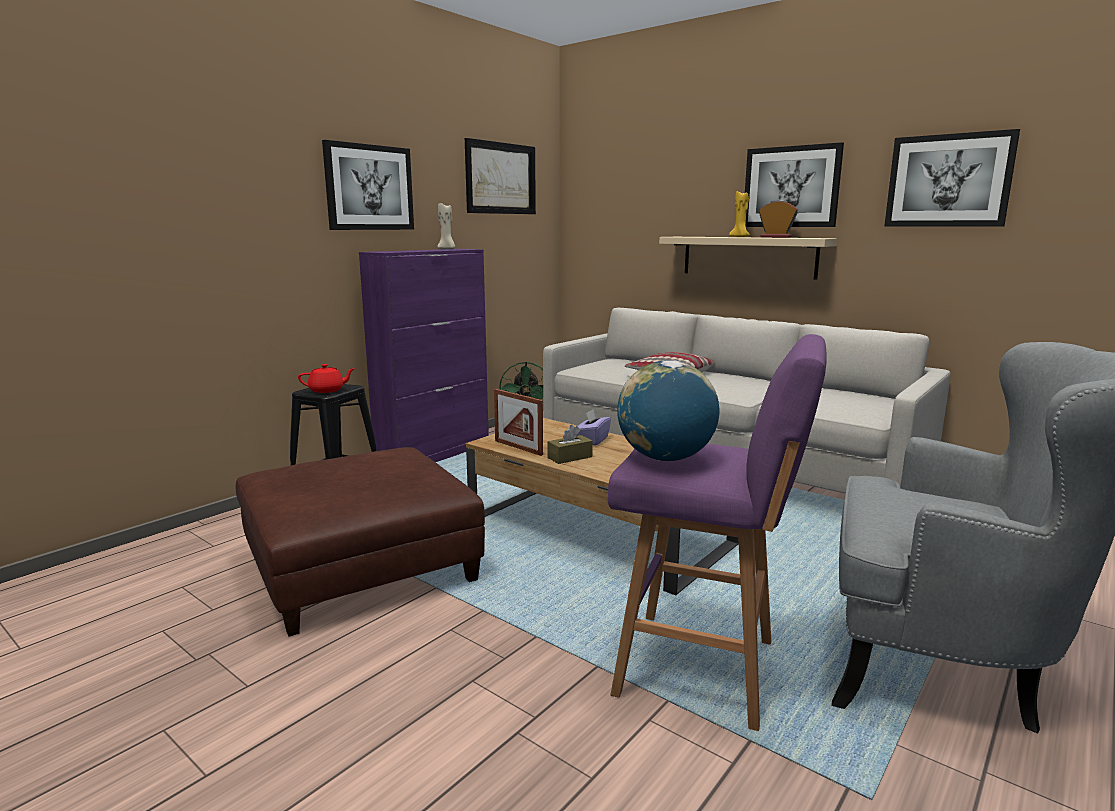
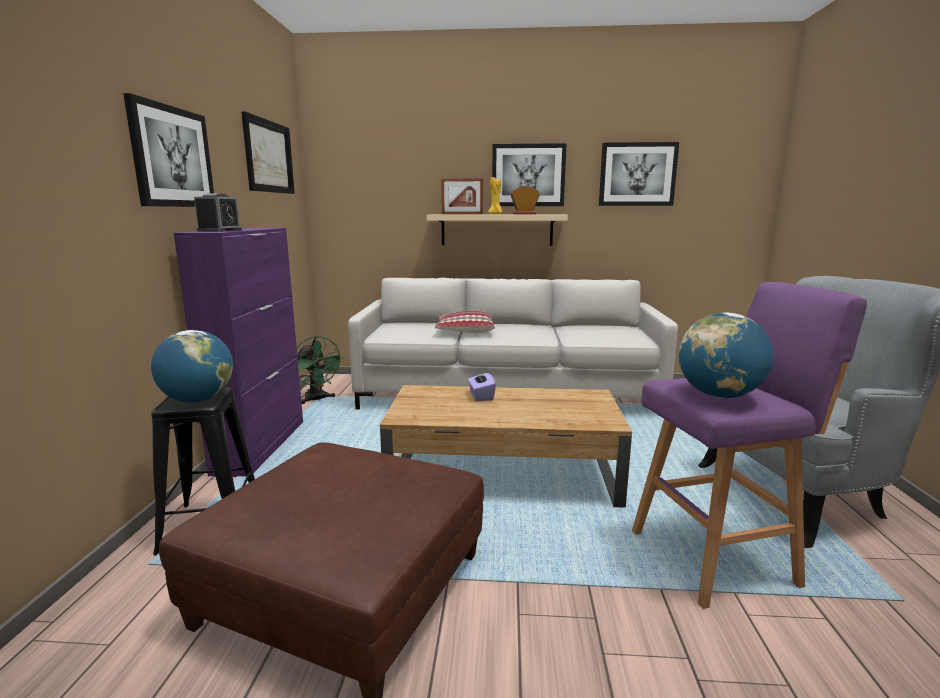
camera: 35 degrees left, 0 degrees up
(327, 390) = (198, 400): red teapot -> globe
(399, 251) = (220, 230): none -> alarm clock
(447, 249) = (252, 228): beige candle -> none
(518, 447) = (435, 417): picture frame -> picture frame (462, 214)
(569, 457) = (492, 415): brown tissue box -> none

